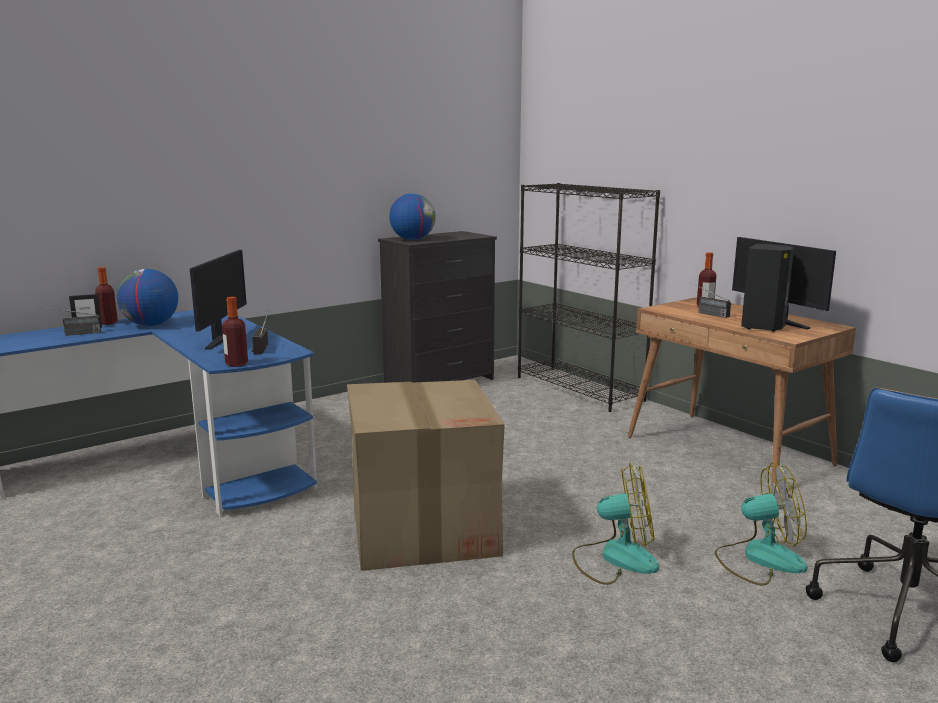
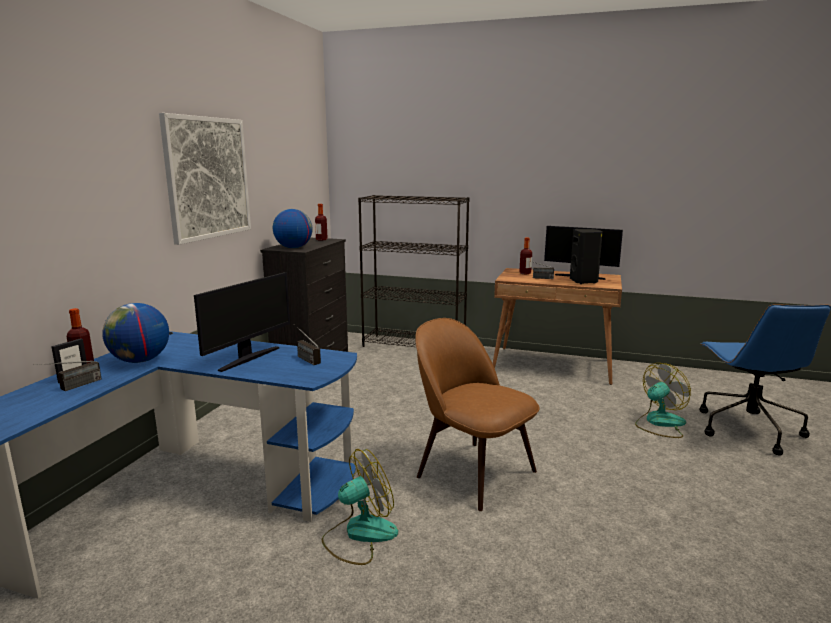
camera: 35 degrees left, 0 degrees up
(221, 338) = (248, 358): monitor -> monitor turned 60 degrees clockwise
(236, 364) = (322, 376): bottle -> bottle (321, 239)
(300, 154) = (208, 178): none -> picture
(423, 528) = (472, 471): cardboard box -> brown chair
(615, 558) = (602, 449): fan -> fan (359, 534)

